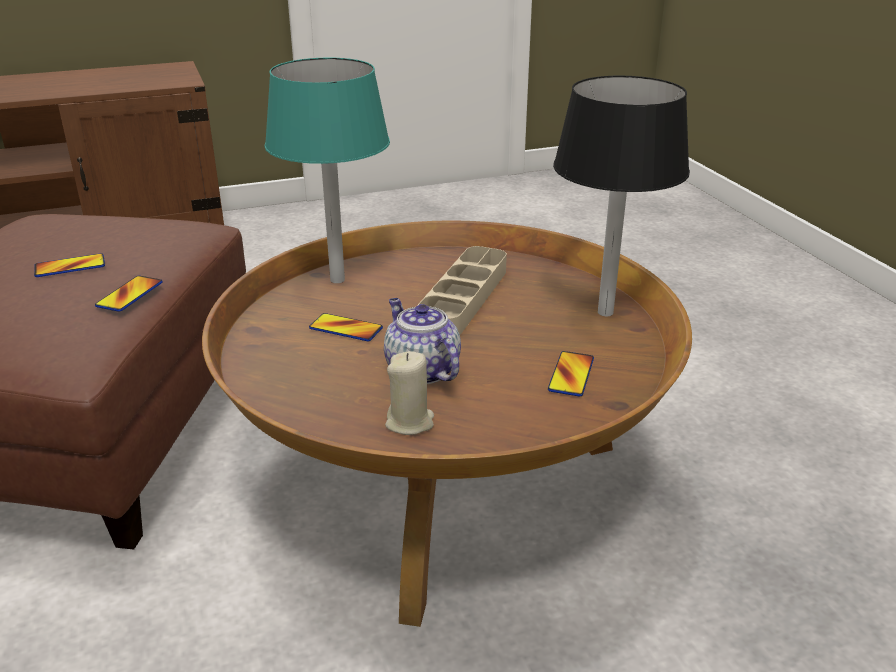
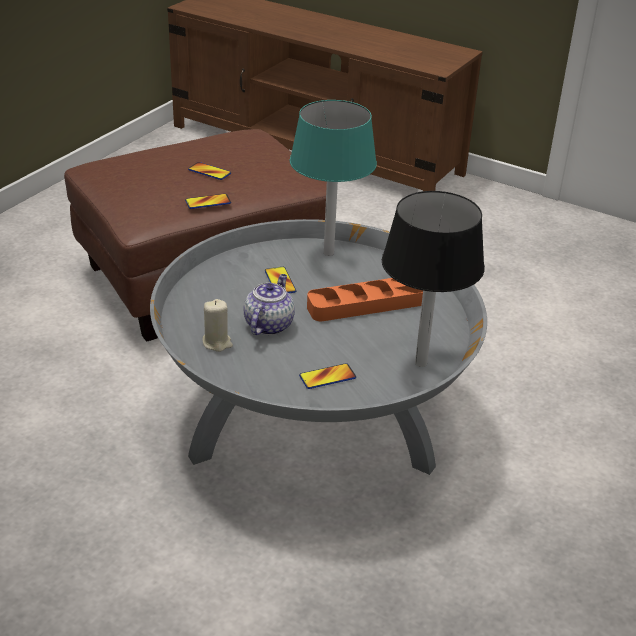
camera: 50 degrees right, 5 degrees up
(447, 483) = (313, 419): brown coffee table -> grey coffee table
(463, 298) = (366, 304): beige tray -> orange tray

